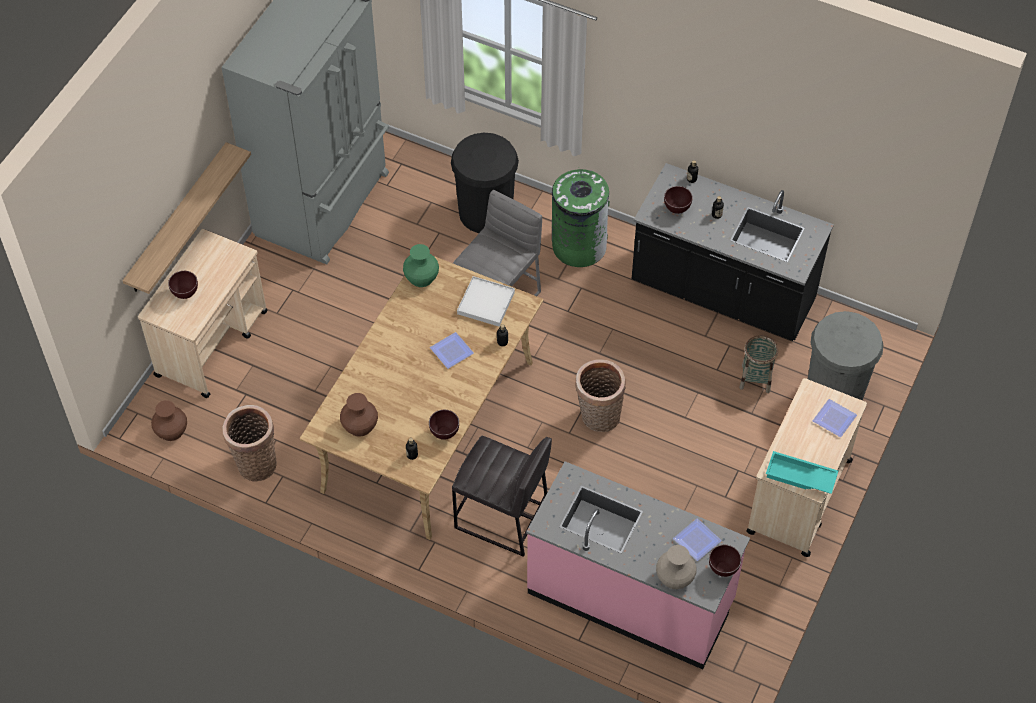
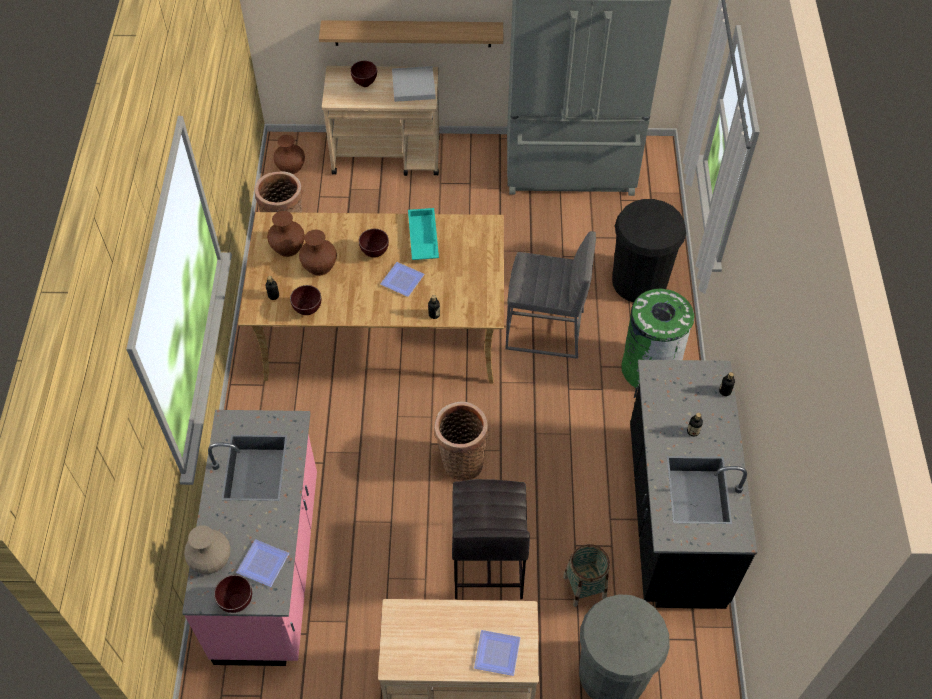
camera: 65 degrees right, 0 degrees up
(397, 408) = (319, 265): none -> brown vase
(421, 277) = (473, 226): green vase -> none
(486, 303) = (472, 285): white tray -> white tray (413, 86)
(502, 518) = (311, 426): grey stool -> grey stool (487, 561)
(676, 209) = (675, 392): brown bowl -> brown bowl (375, 253)
(800, 477) = (402, 644): turquoise tray -> turquoise tray (422, 238)

